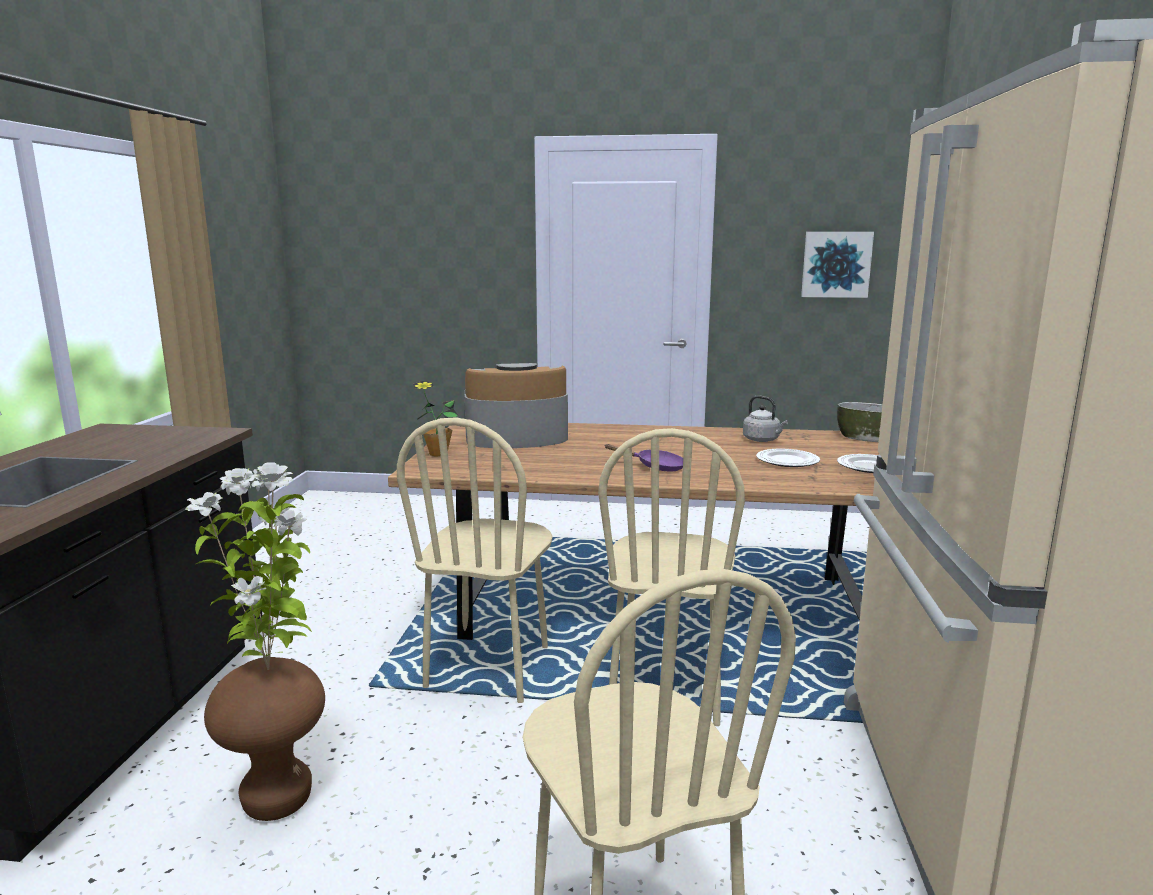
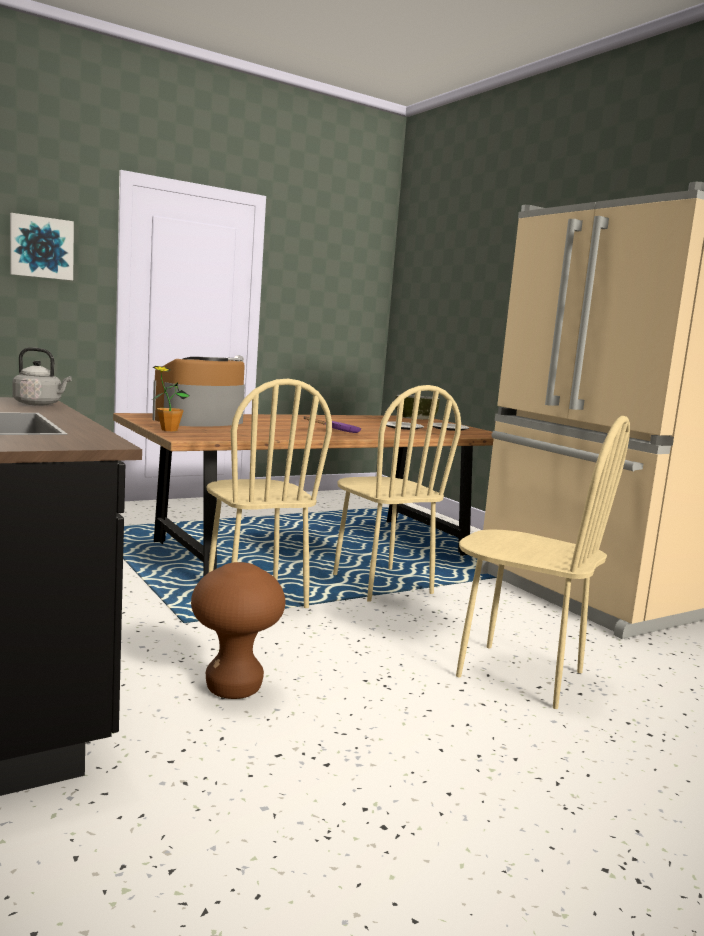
camera: 40 degrees left, 5 degrees down
(270, 667) = (251, 564): potted plant -> none
(762, 440) = (363, 419): grey kettle -> grey kettle (40, 404)
(836, 264) = (341, 305): picture -> picture (41, 247)

